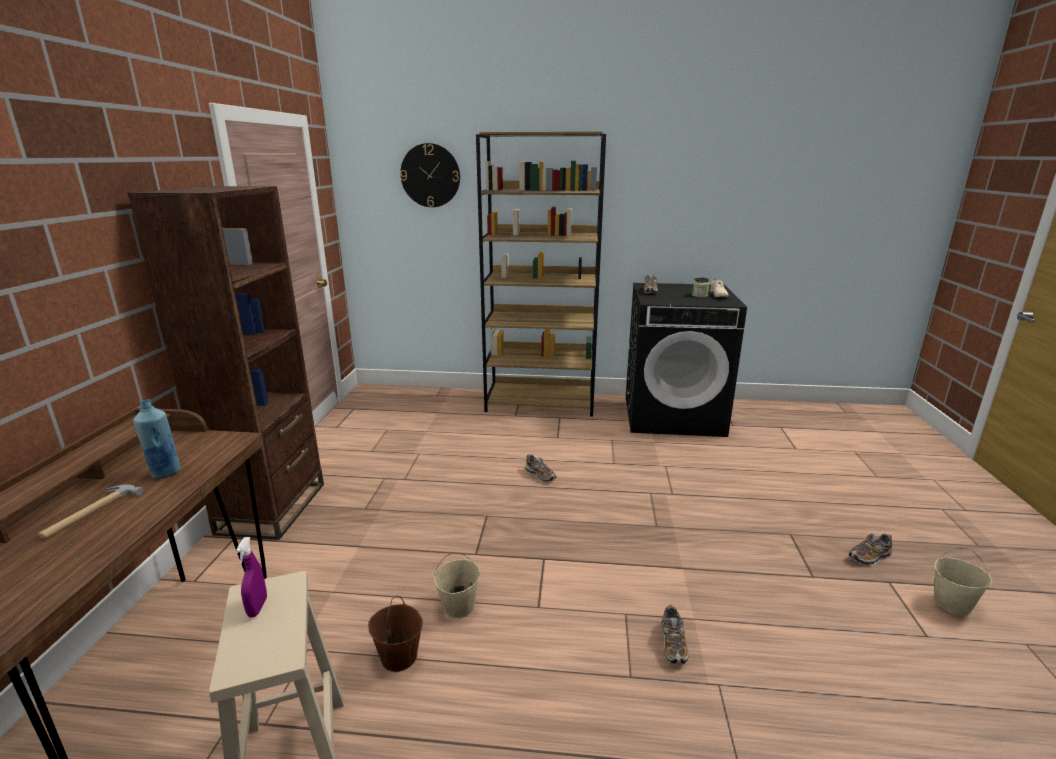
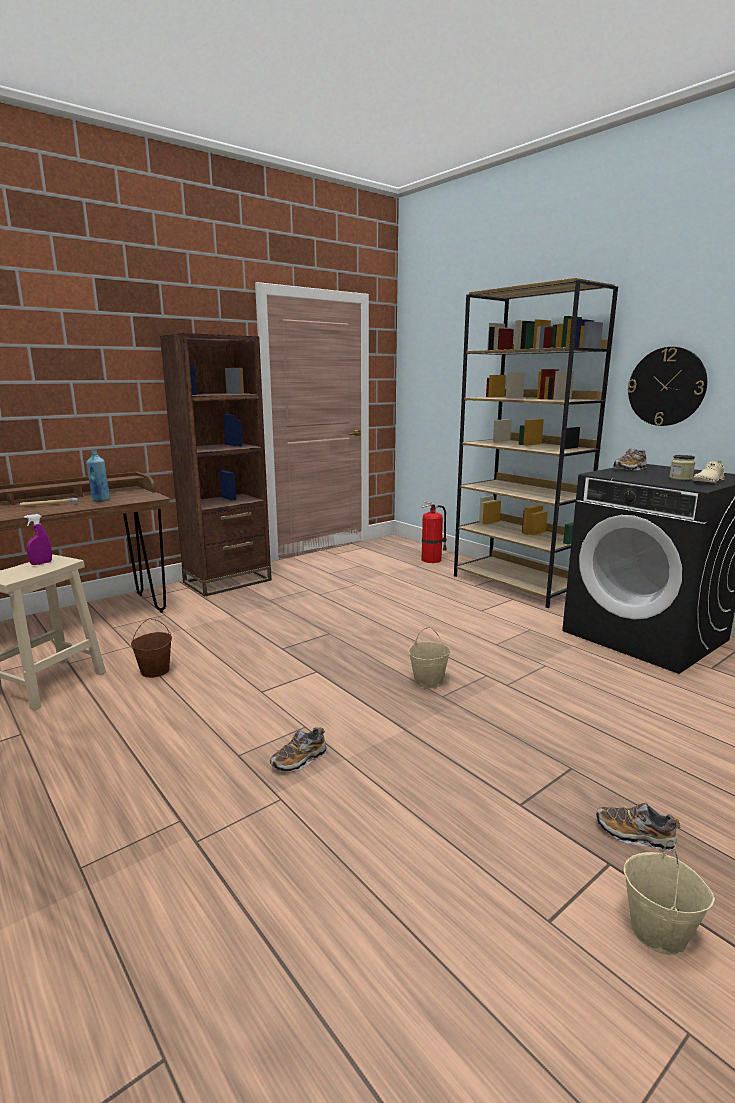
camera: 45 degrees right, 5 degrees down
(430, 175) = (461, 342): wall clock -> wall clock (666, 386)
(440, 401) = (432, 560): none -> fire extinguisher
(459, 606) = (223, 667): beige bucket -> beige bucket (428, 681)
(540, 475) = (415, 627): shoe -> none

